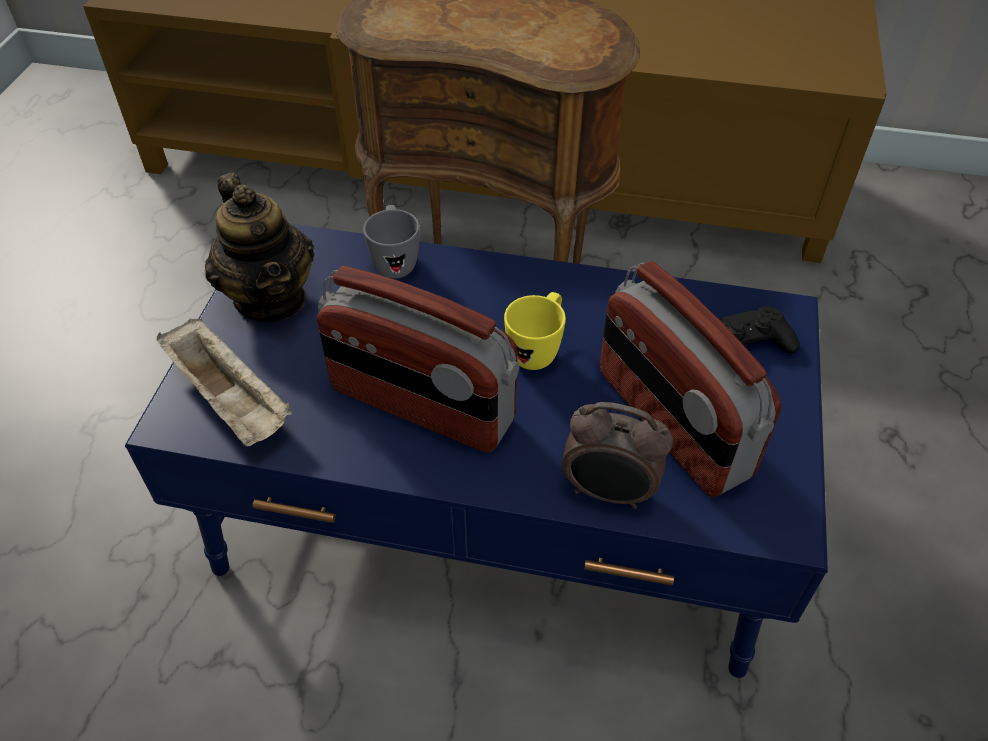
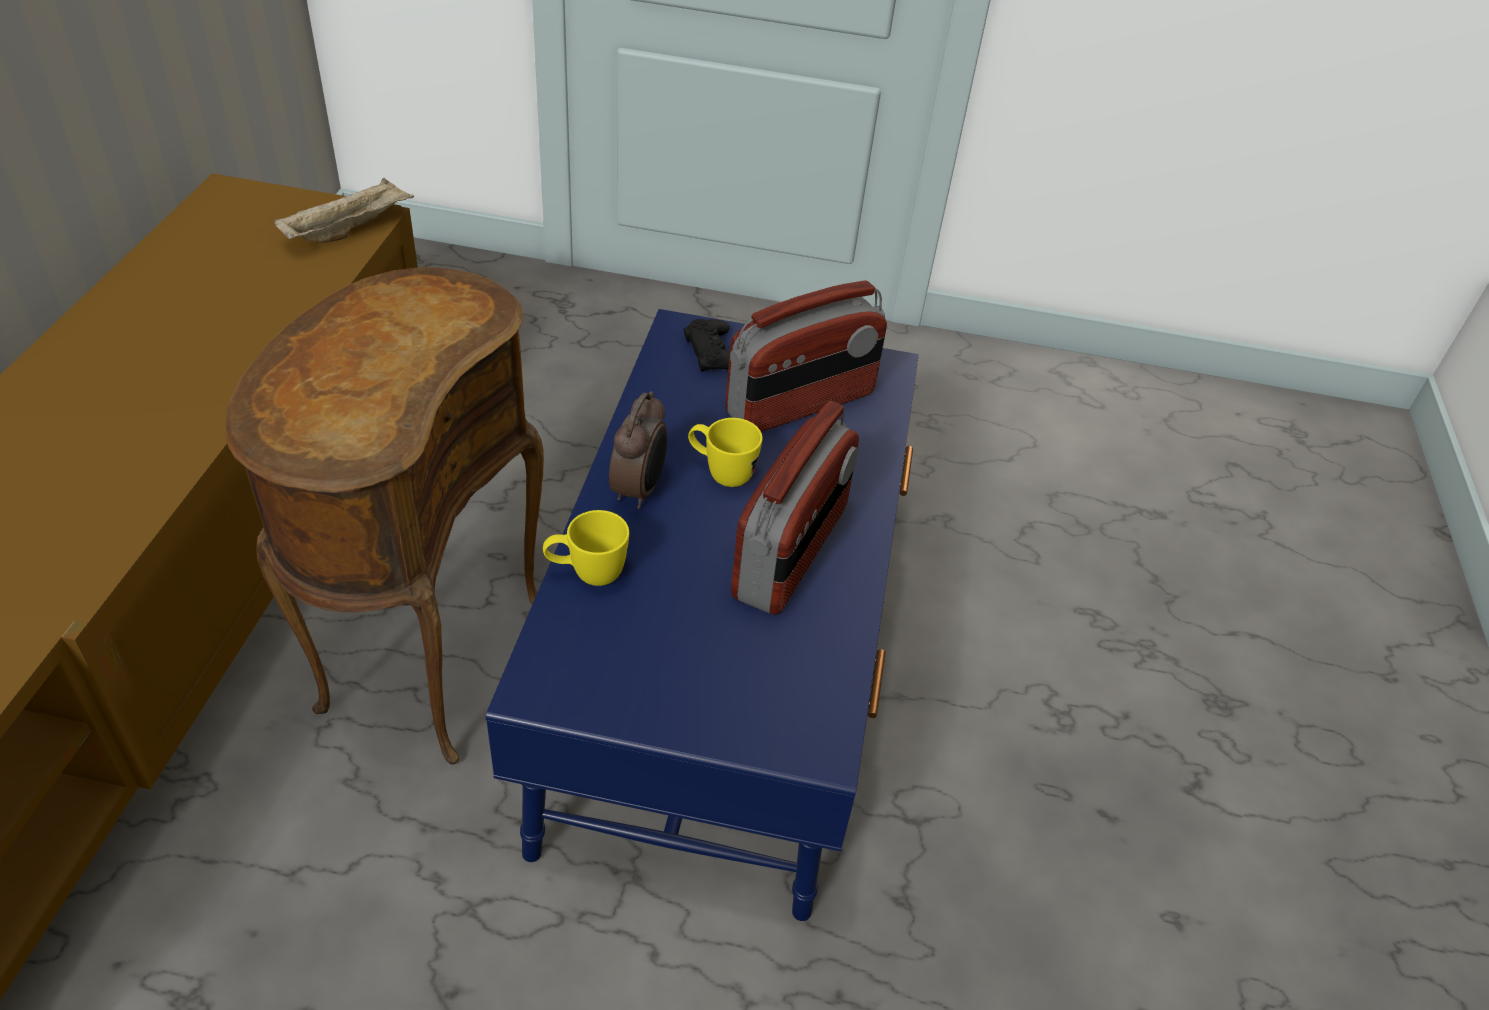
camera: 95 degrees left, 5 degrees down
(231, 400) = (792, 701): beige tray -> beige tray (349, 230)
(271, 298) = (640, 681): teapot -> none
(395, 261) = (586, 574): grey mug -> yellow mug
(608, 492) = (872, 445): alarm clock -> alarm clock (639, 490)

